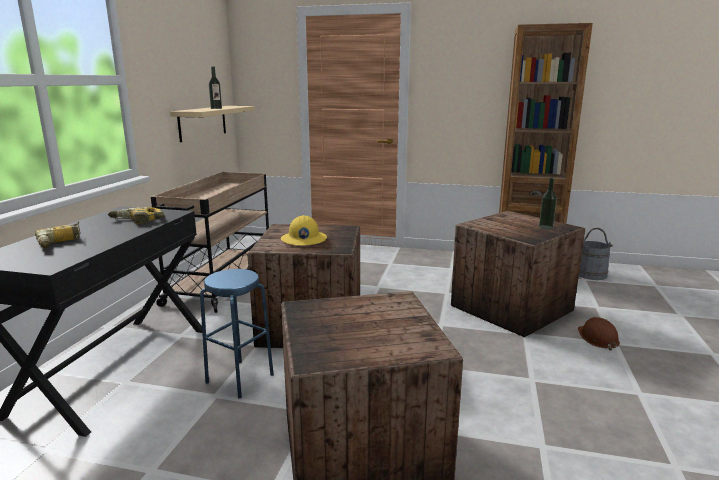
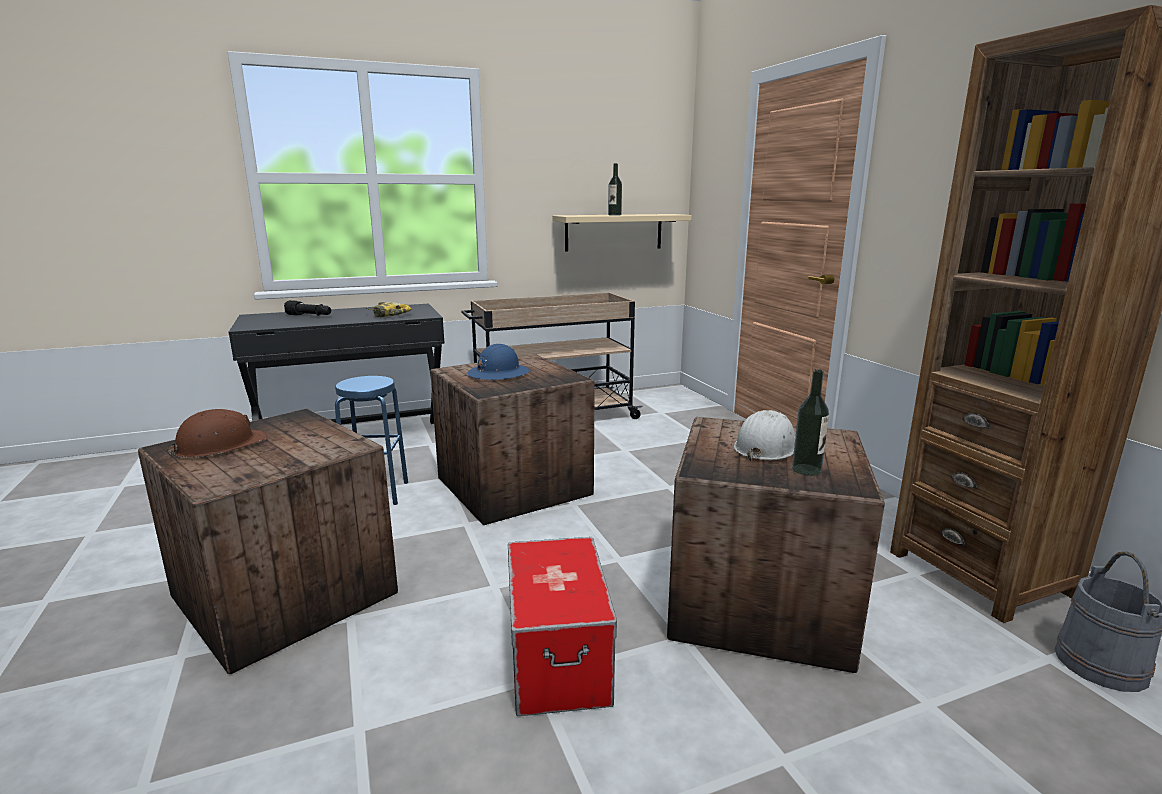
camera: 55 degrees right, 0 degrees up
(61, 241) = (310, 316): power drill -> black flashlight
(303, 239) = (498, 374): yellow hard hat -> blue hard hat
(513, 225) = (766, 447): none -> white hard hat
(519, 368) = (559, 658): none -> storage box
(597, 338) = (774, 729): brown hard hat -> brown hard hat (220, 446)

